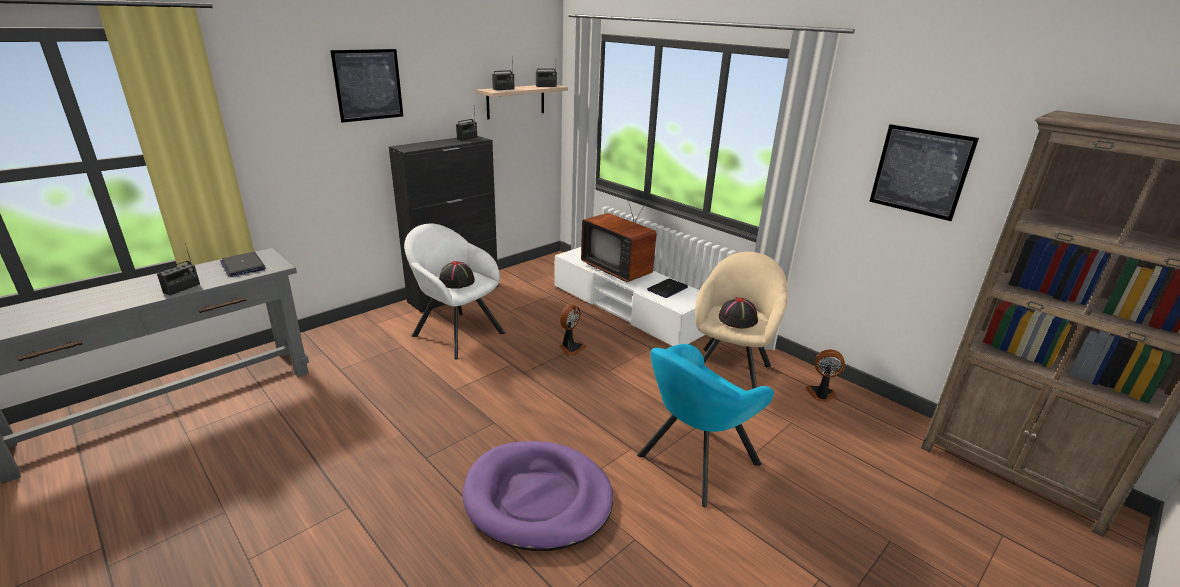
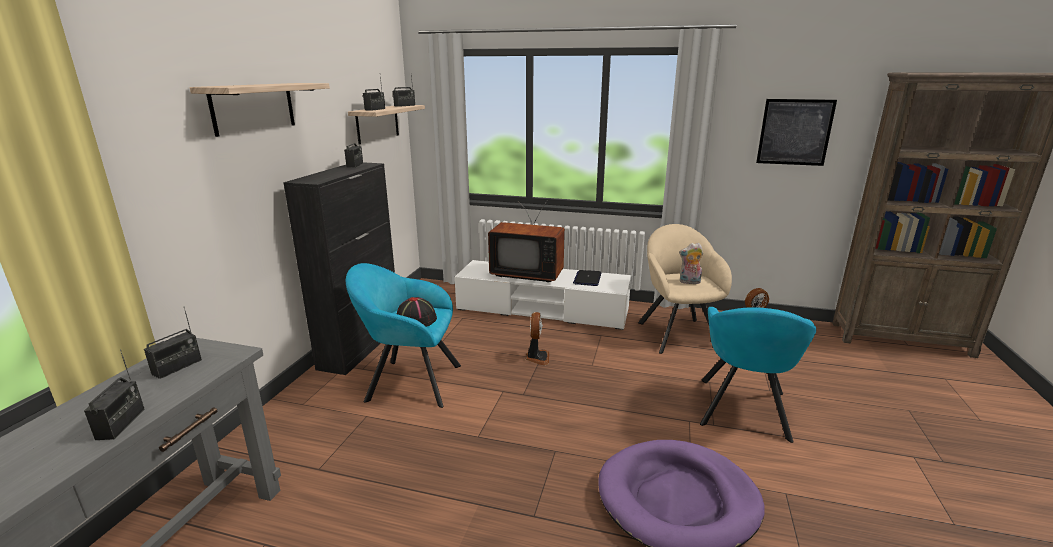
camera: 30 degrees left, 5 degrees down
(243, 265) = (177, 367): laptop -> radio
(368, 85) = (254, 107): picture -> shelf
(455, 332) = (409, 382): white armchair -> turquoise armchair
(738, 319) = (689, 282): black hat -> plush toy

